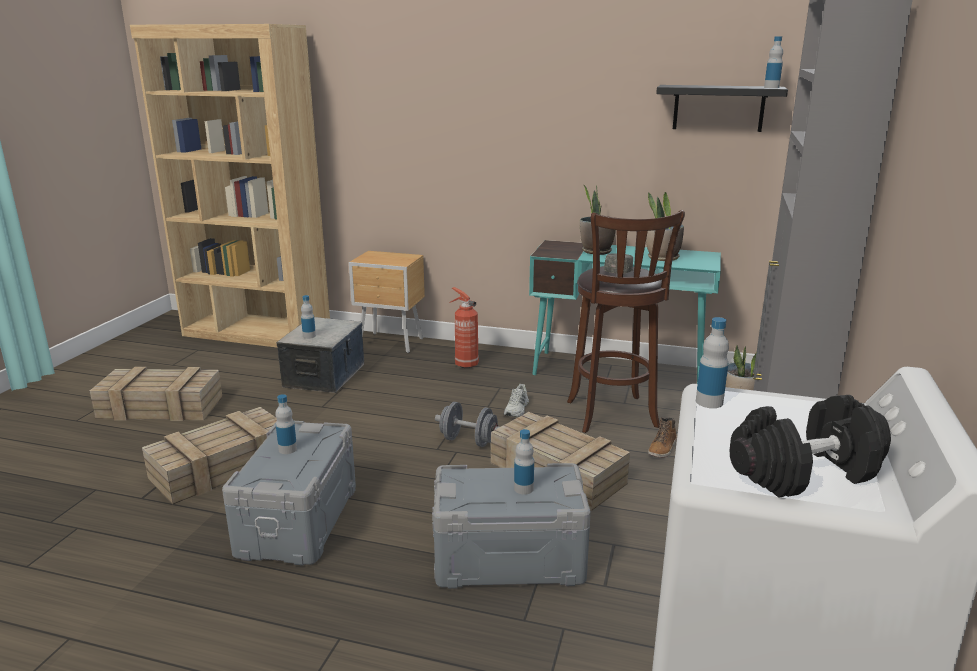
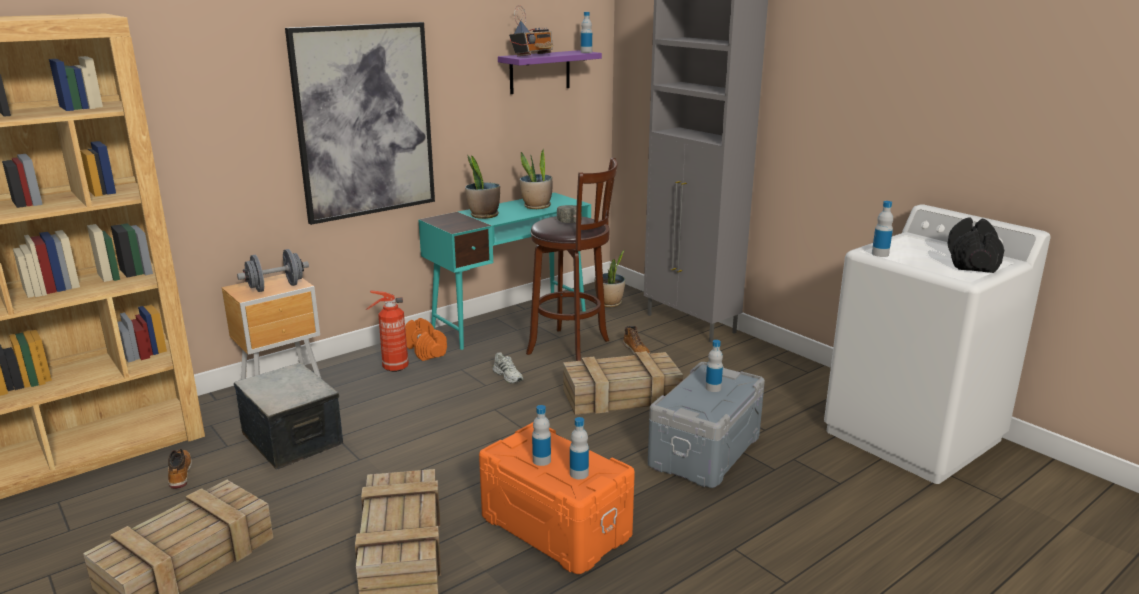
camera: 55 degrees left, 0 degrees up
(252, 364) = (180, 473): none -> boot
(300, 521) = (556, 526): grey storage box -> orange storage box
(309, 336) = (288, 395): bottle -> bottle (579, 474)
(468, 441) = (529, 412): grey dumbbell -> grey dumbbell (276, 287)
(501, 135) = (364, 121): none -> picture
(509, 363) = (425, 350): none -> orange dumbbell
(693, 86) = (533, 55): none -> radio
(718, 108) = (540, 72): black shelf -> purple shelf

